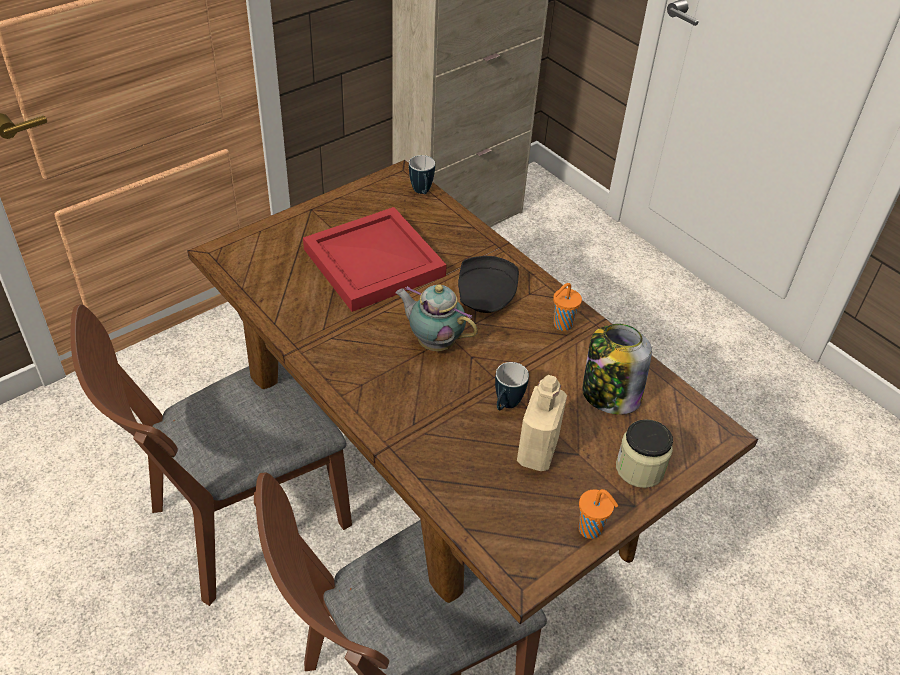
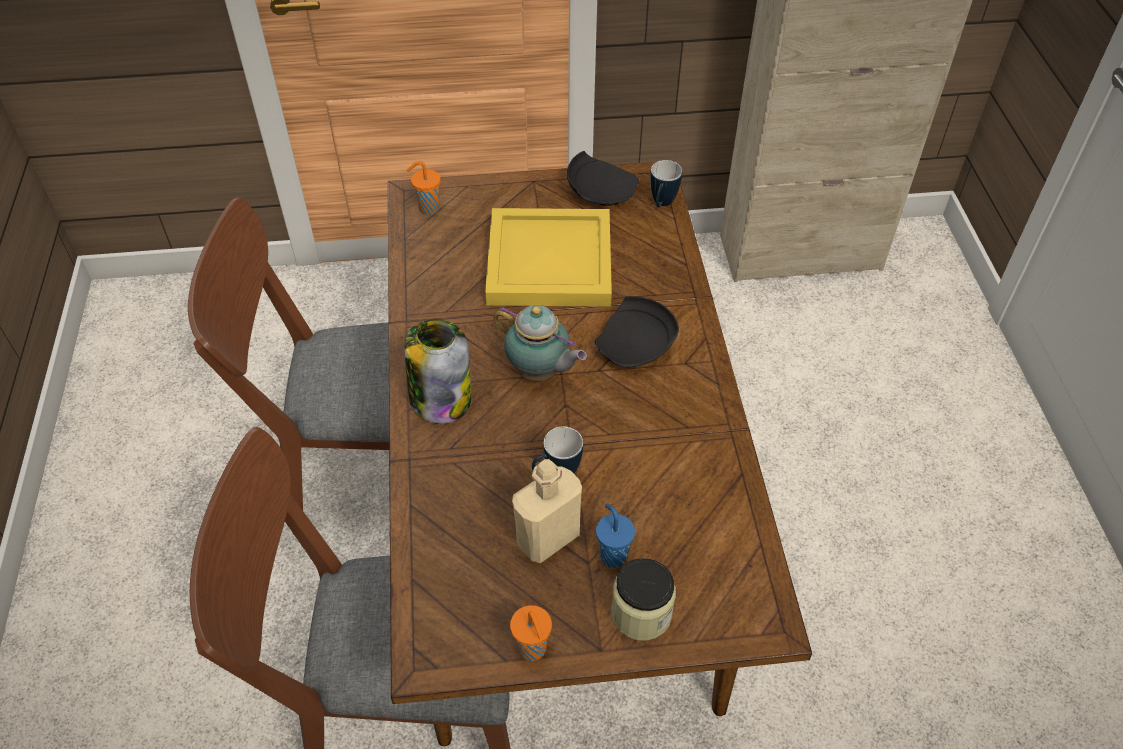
camera: 35 degrees right, 5 degrees up
(369, 199) = (600, 192): none -> black plate
(374, 261) = (551, 260): red tray -> yellow tray
(434, 342) = (540, 372): teapot -> teapot turned 150 degrees clockwise
(561, 325) = (691, 413): orange cup -> orange cup (427, 208)
(589, 440) = (612, 555): none -> blue cup
(609, 395) = (678, 516): jar -> jar (440, 398)

